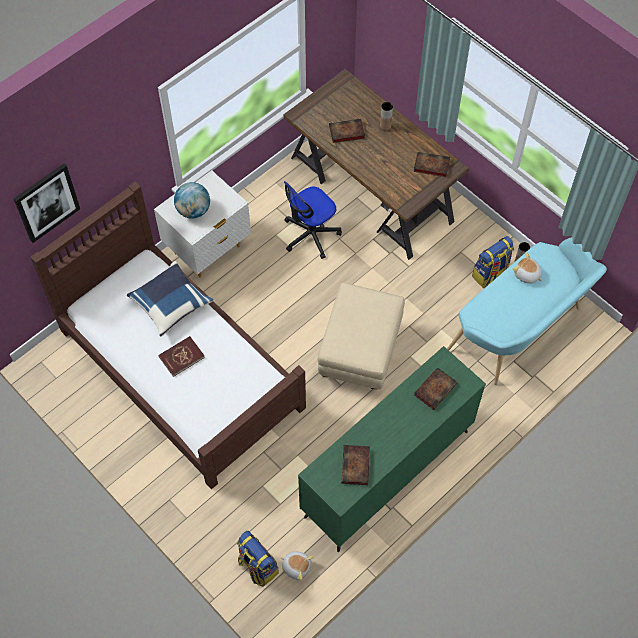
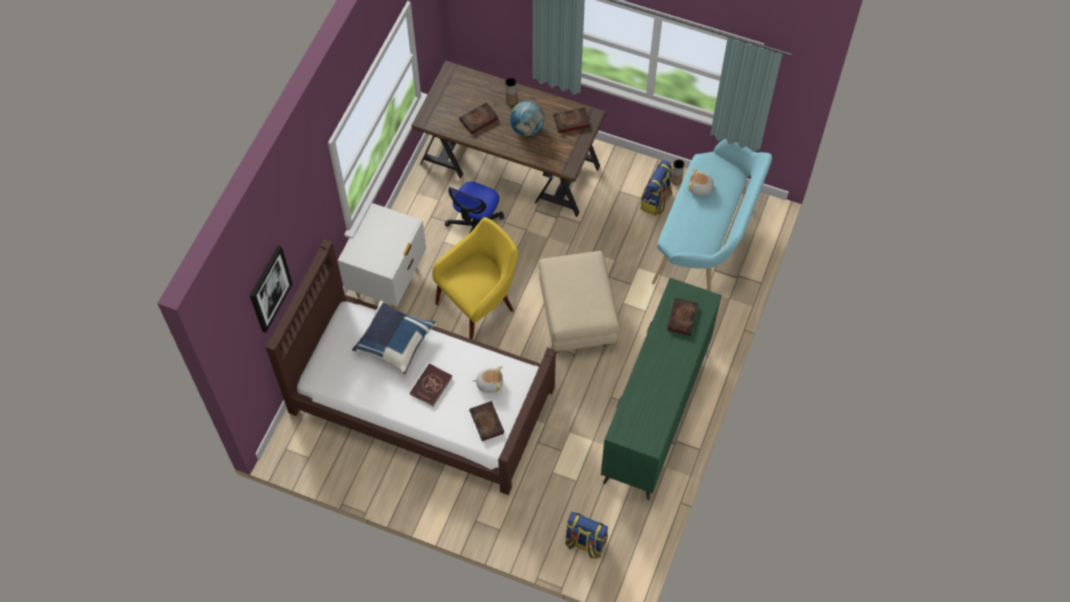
camera: 25 degrees left, 0 degrees up
(193, 210) = (376, 247): globe -> globe (527, 128)
(277, 302) = (479, 303): none -> yellow armchair
(296, 566) = (619, 528): plush toy -> plush toy (489, 383)
(356, 467) = (650, 412): book -> book (487, 423)

